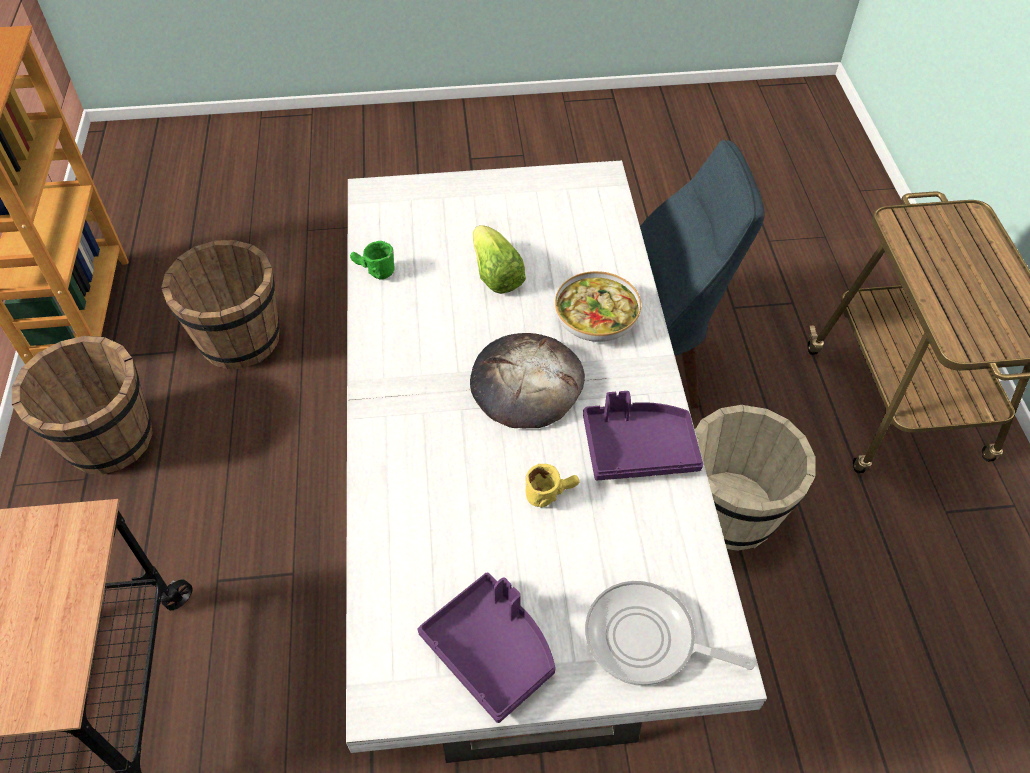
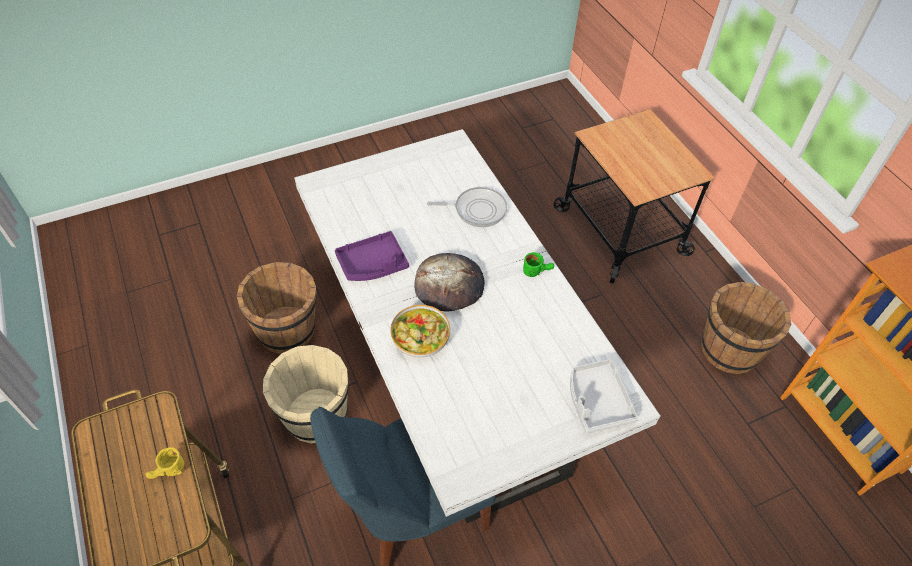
camera: 160 degrees right, 0 degrees up
(239, 339) = (712, 447): brown bucket -> brown bucket (287, 330)
(373, 271) = (585, 336): green mug -> green mug (537, 271)
(408, 205) = (597, 401): none -> grey tray
(492, 651) = (417, 166): purple tray -> none
(496, 275) = (501, 356): lettuce -> none
(551, 492) = (414, 231): yellow mug -> yellow mug (168, 472)
(646, 640) = (350, 184): frying pan -> frying pan (476, 210)

